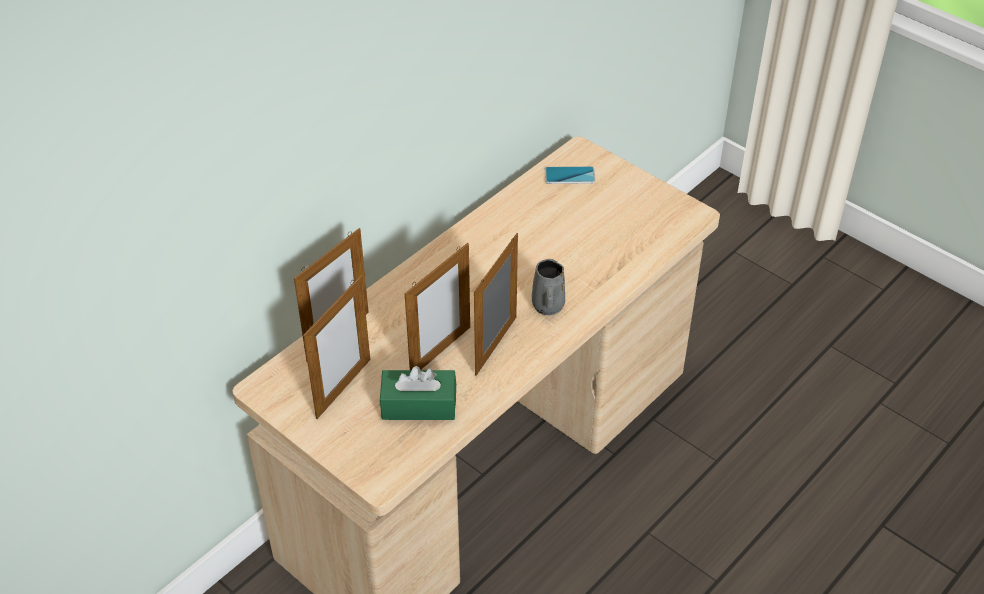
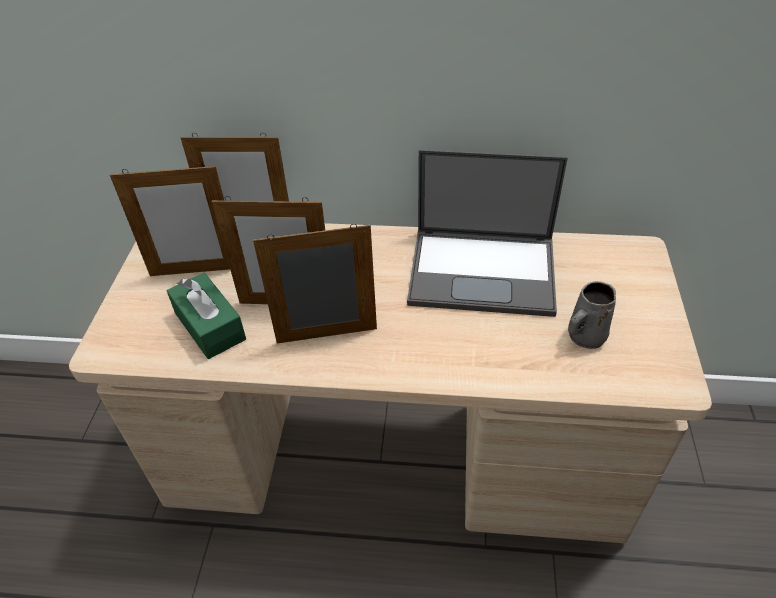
camera: 55 degrees right, 0 degrees up
(518, 234) = (484, 271): none -> laptop
(547, 307) = (412, 343): grey mug -> grey mug (584, 337)
(569, 176) = (601, 261): phone -> none

